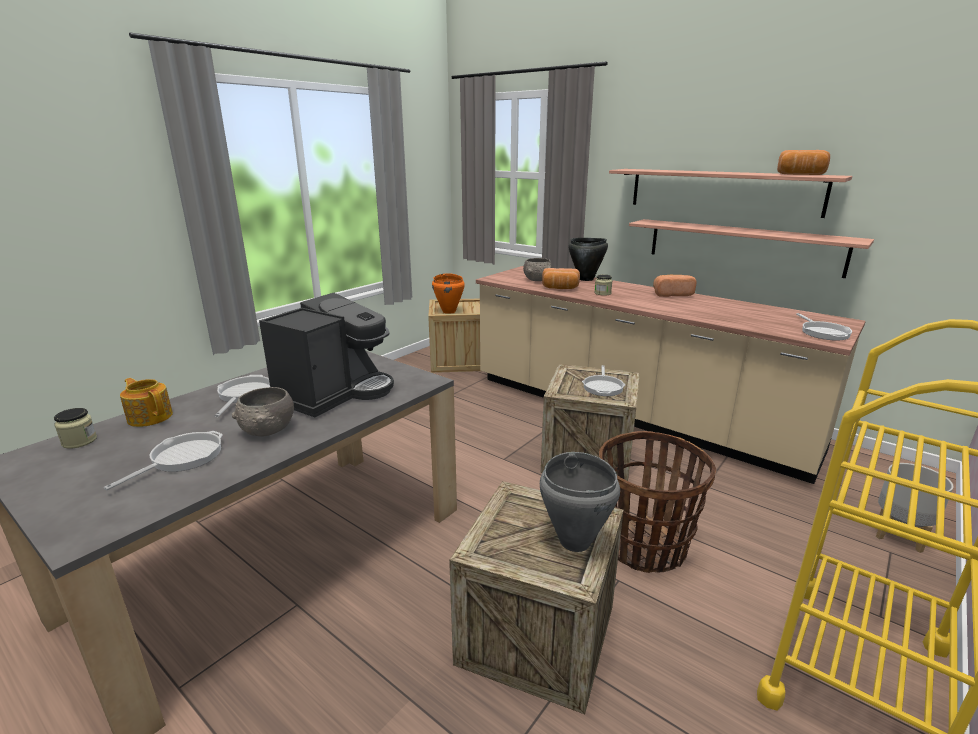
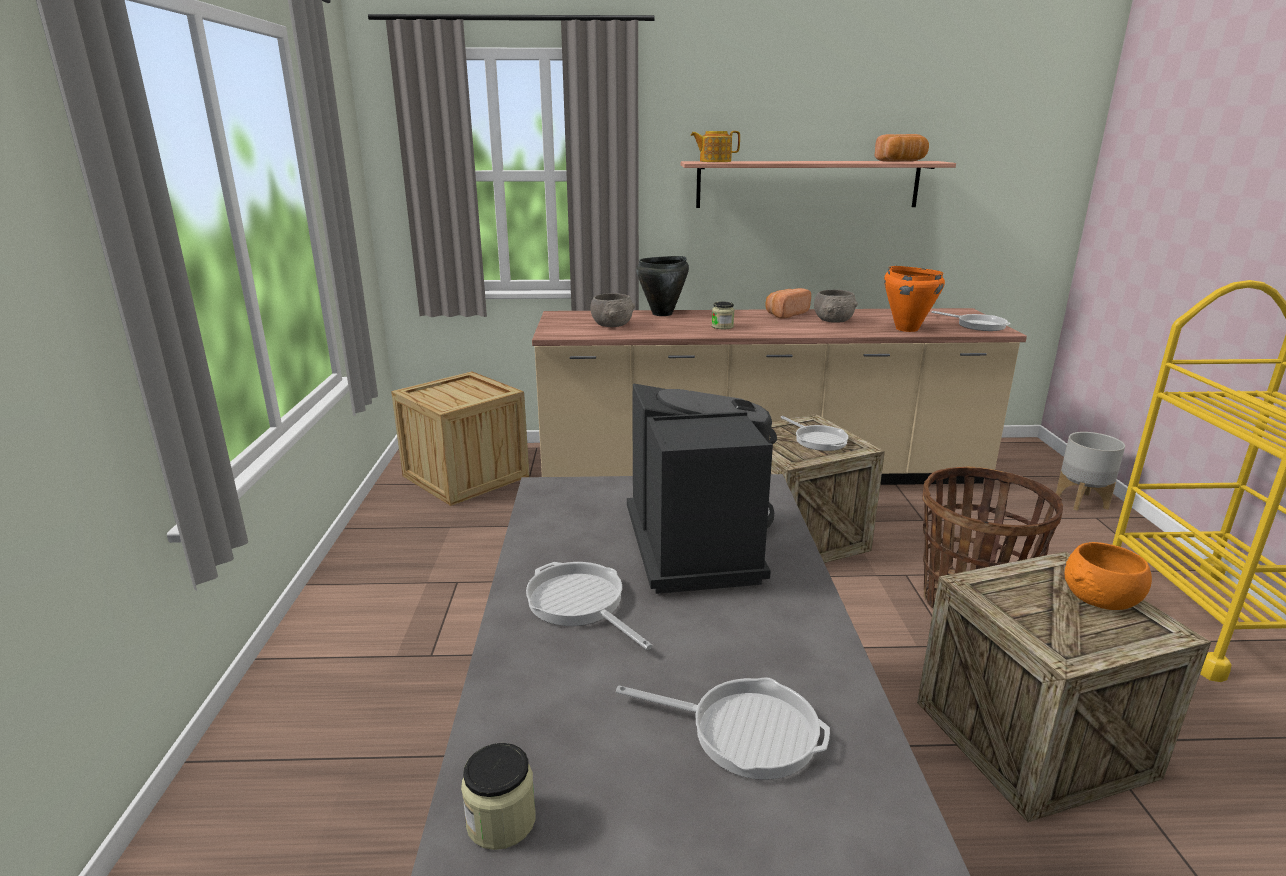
camera: 40 degrees left, 0 degrees up
(150, 417) = (518, 710): teapot -> teapot (714, 161)
(182, 458) = (745, 731): frying pan -> frying pan turned 120 degrees clockwise
(268, 430) = (747, 629): grey bowl -> grey bowl (833, 320)
(449, 311) = (455, 401): orange cooking pot -> orange cooking pot (906, 329)
(560, 288) = (665, 330): bread -> none
(574, 542) = (1099, 600): grey cooking pot -> orange bowl
(742, 246) = (834, 247): shelf -> none

